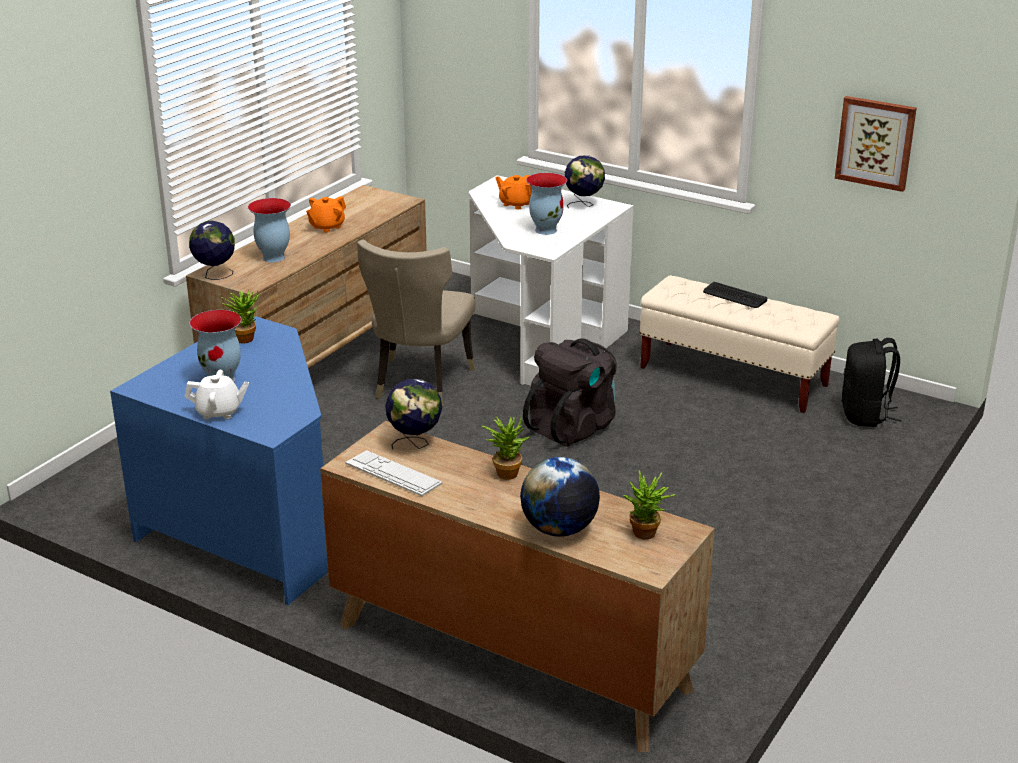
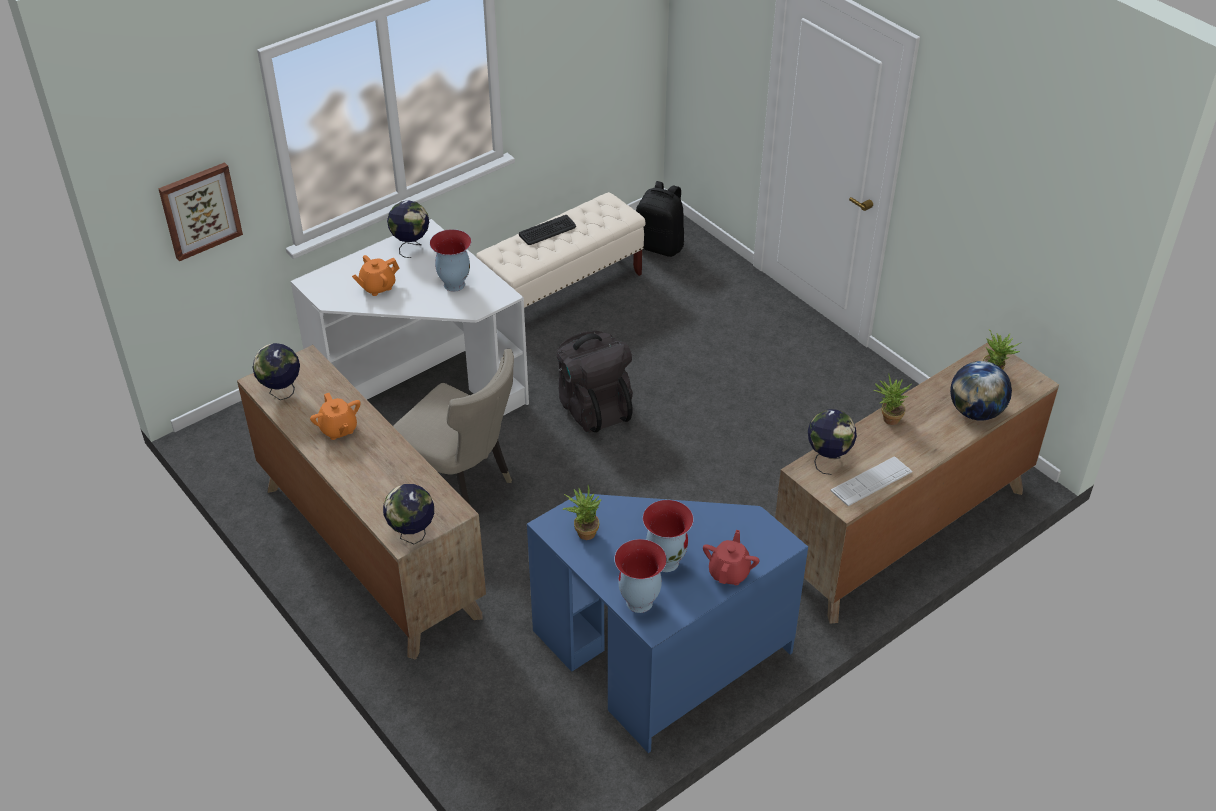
camera: 70 degrees left, 15 degrees up
(219, 412) = (729, 572): white teapot -> red teapot
(273, 258) = (394, 483): vase -> vase (639, 603)
(358, 200) = (281, 392): none -> globe
(875, 142) = (592, 48): picture -> picture (200, 210)

